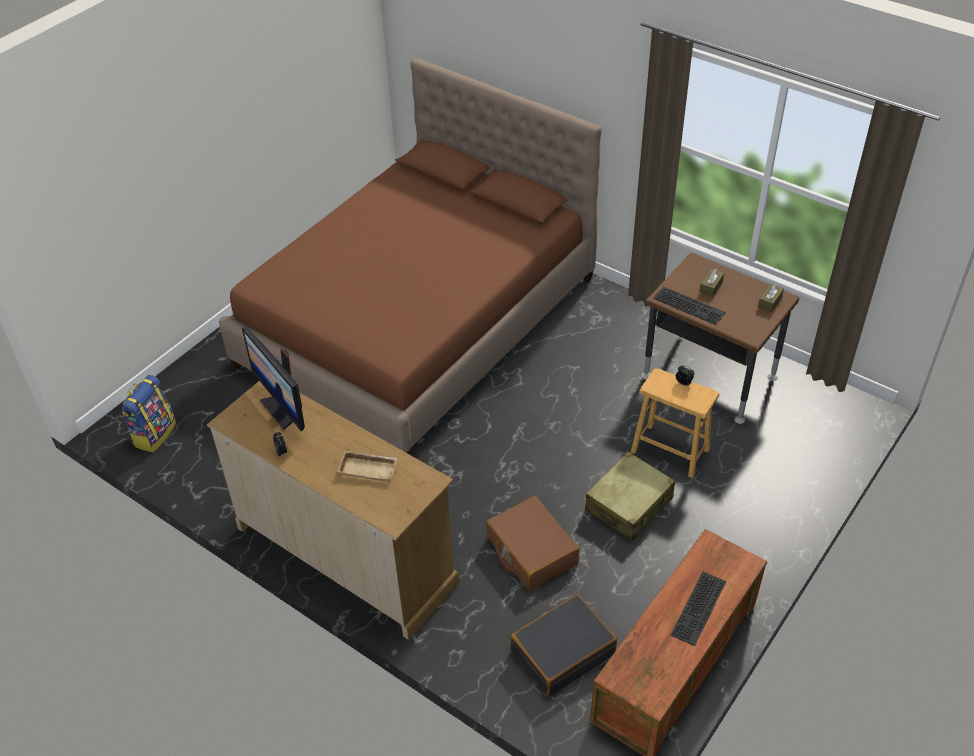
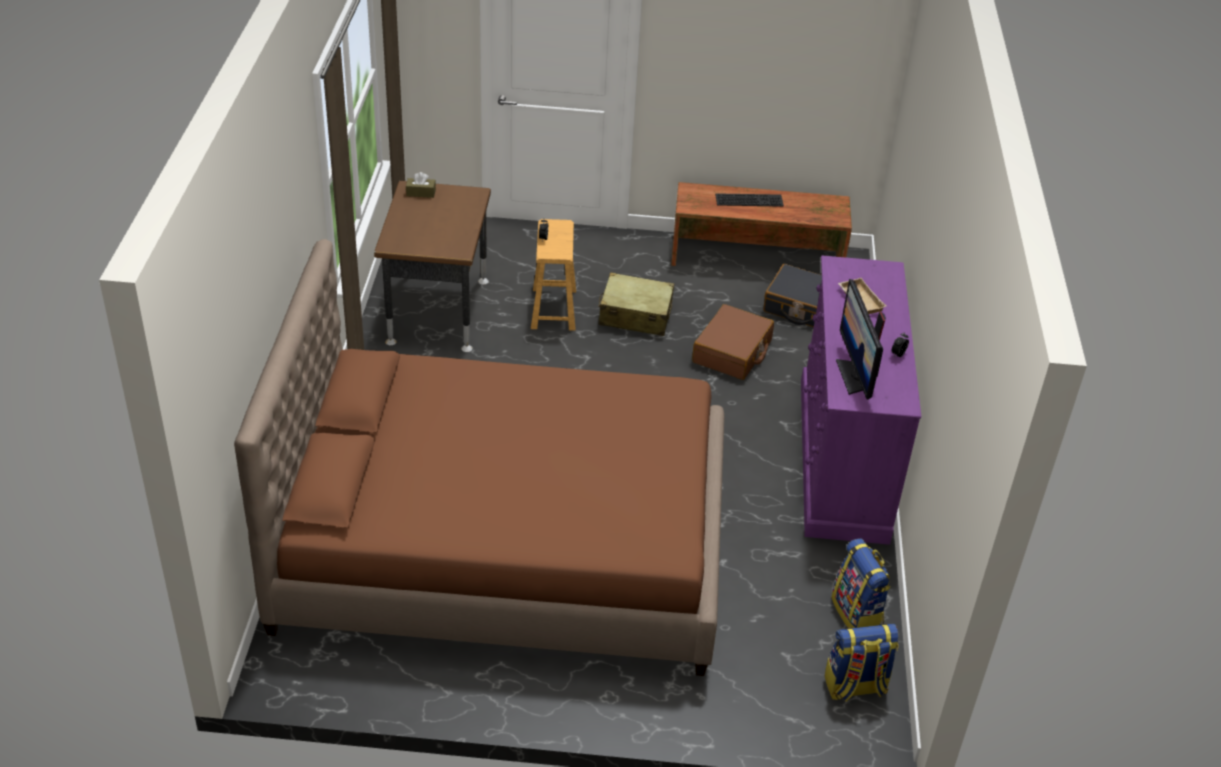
camera: 125 degrees left, 5 degrees down
(201, 470) = (857, 613): none -> backpack
(283, 409) = (855, 376): monitor -> monitor turned 150 degrees clockwise
(345, 553) = (841, 458): brown dresser -> purple dresser
(690, 305) = (460, 233): keyboard -> none
(711, 287) = (423, 227): brown tissue box -> none

